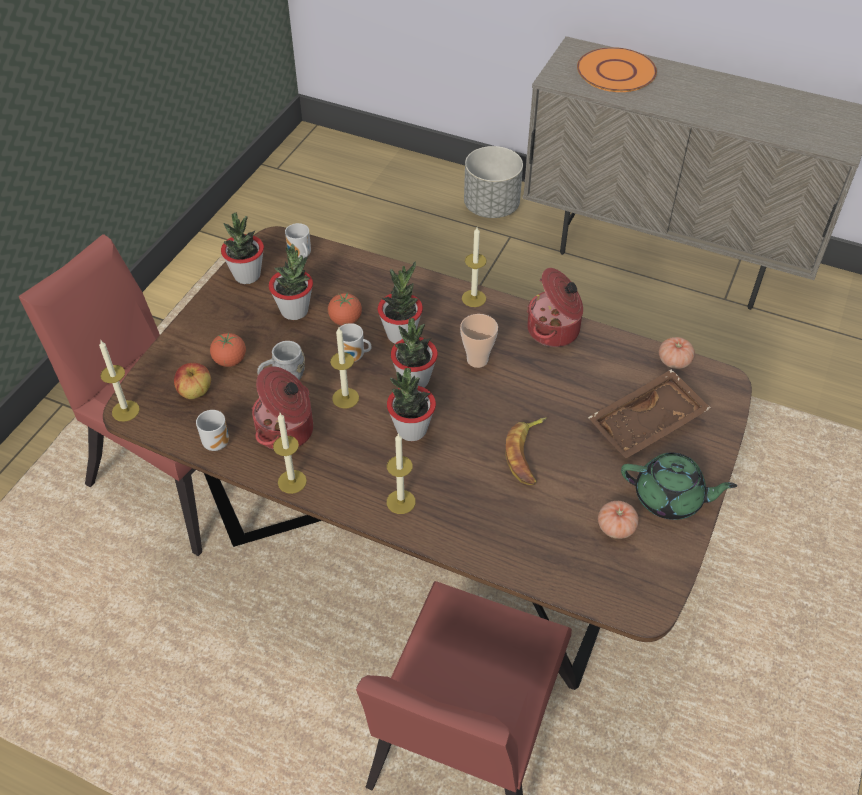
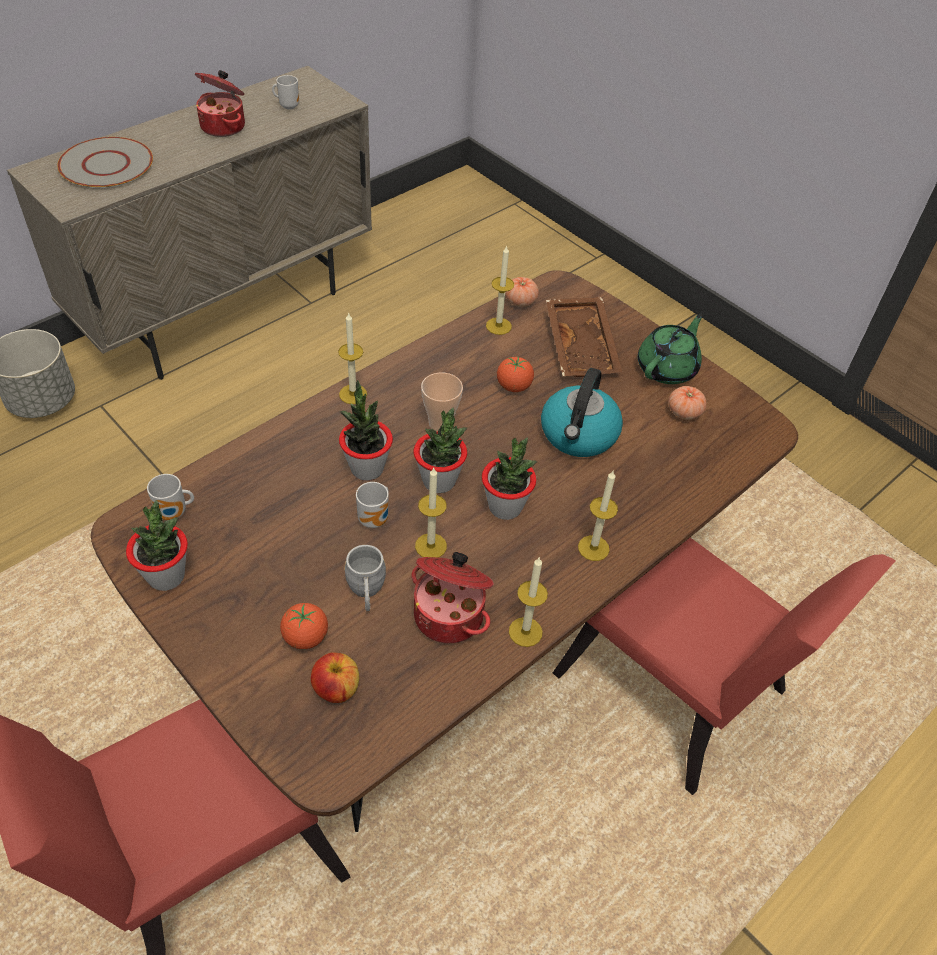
camera: 70 degrees left, 0 degrees up
(125, 411) = (322, 778): candle -> candle (498, 326)
(217, 442) = (431, 687): mug -> mug (288, 106)
(295, 311) = (264, 548): potted plant -> none
(345, 320) = (313, 507): tomato -> tomato (513, 386)
(527, 454) = (578, 435): banana -> kettle
(554, 330) = (436, 356): cooking pot -> cooking pot (224, 126)
(616, 72) = (107, 165): orange plate -> grey plate

